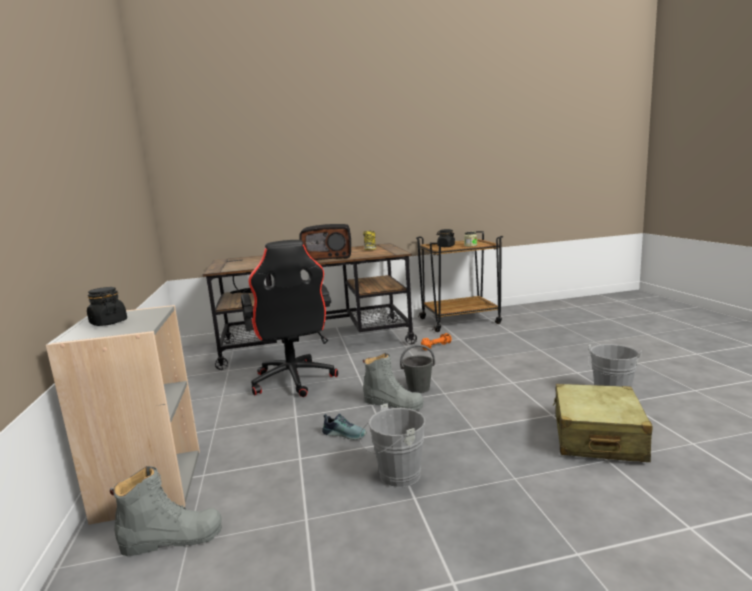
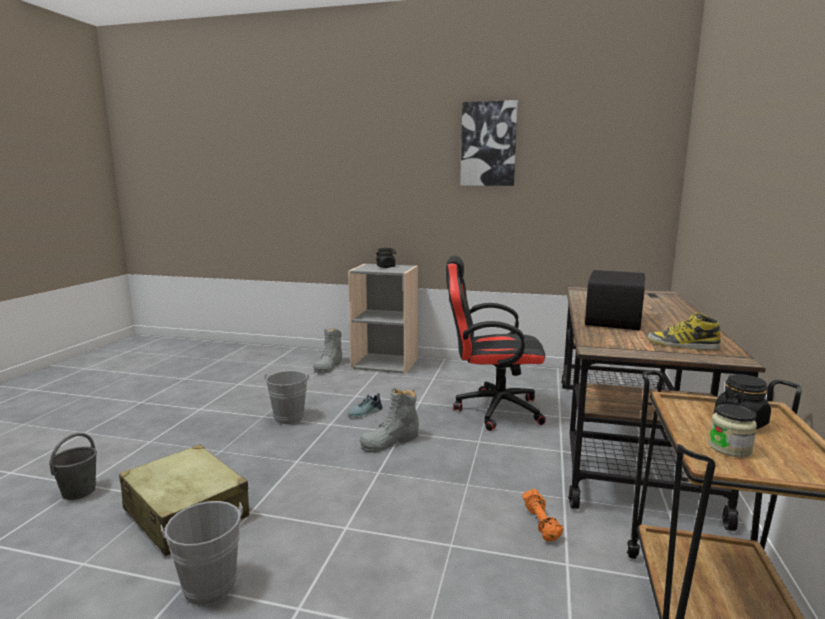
camera: 115 degrees right, 0 degrees up
(80, 119) = (488, 144): none -> picture
(418, 388) = (407, 462): grey bucket -> grey bucket (79, 491)

